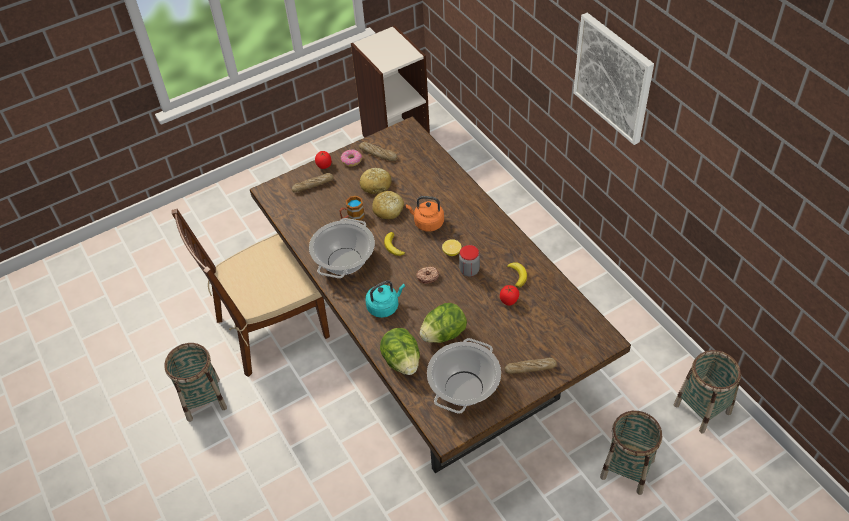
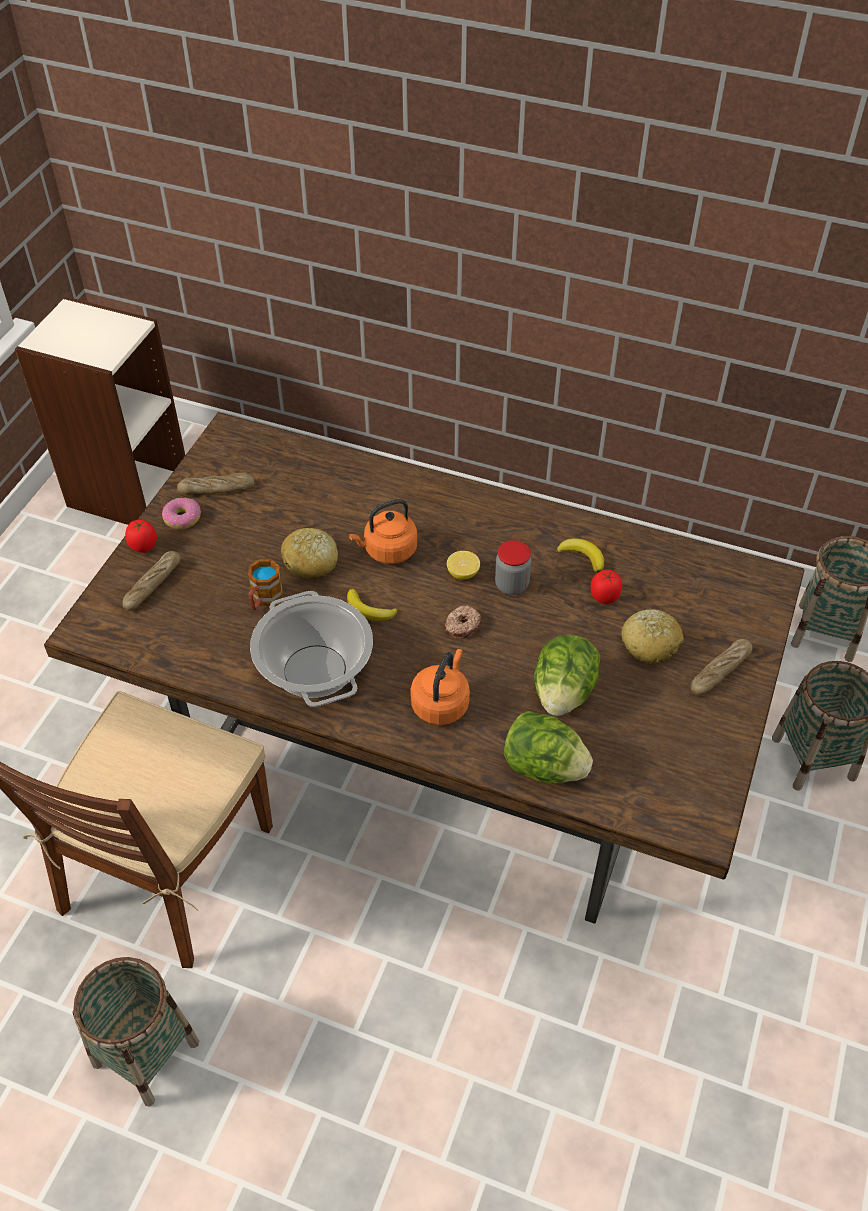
camera: 40 degrees left, 0 degrees up
(376, 185) = (257, 535): bread -> bread (650, 643)
(384, 306) = (441, 703): turquoise kettle -> orange kettle
(464, 387) = (663, 750): cooking pot -> none
(613, 78) = (553, 208): picture -> none

